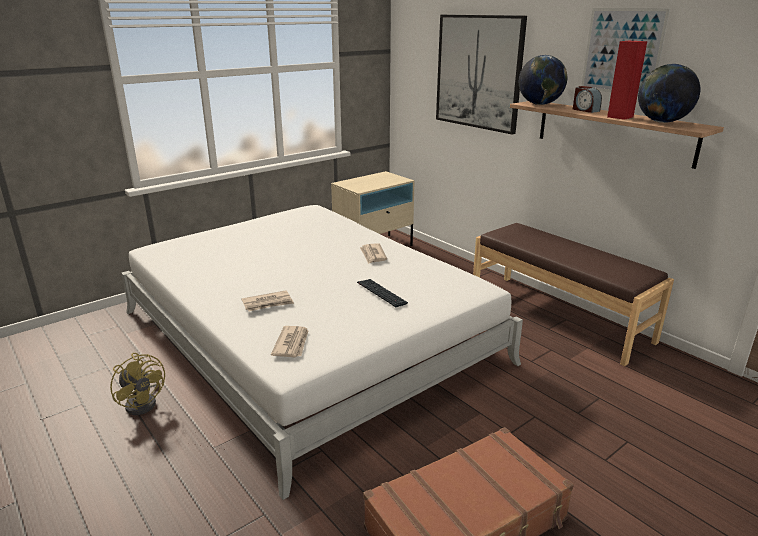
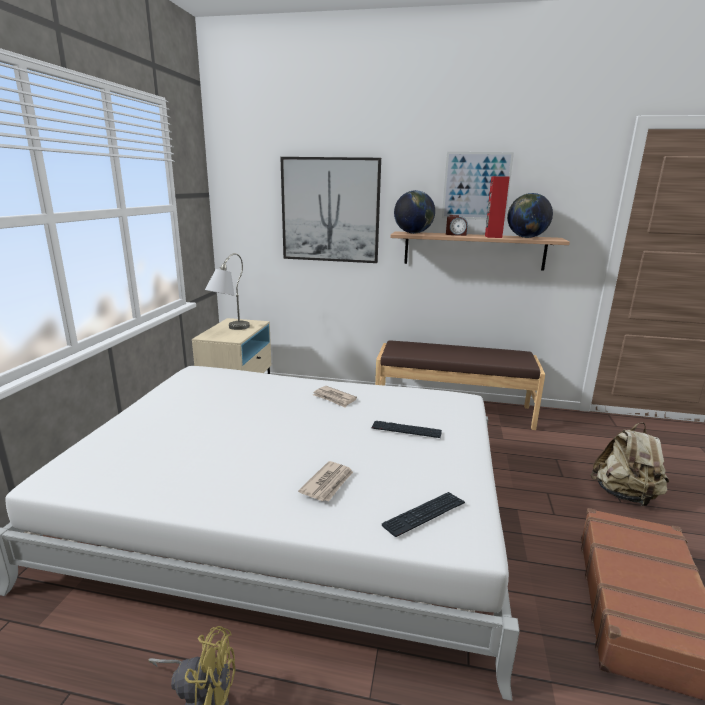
camera: 40 degrees left, 5 degrees down
(292, 343) = (424, 515): newspaper -> keyboard
(368, 181) = (229, 330): none -> grey table lamp
(623, 458) = (625, 495): none -> beige backpack

